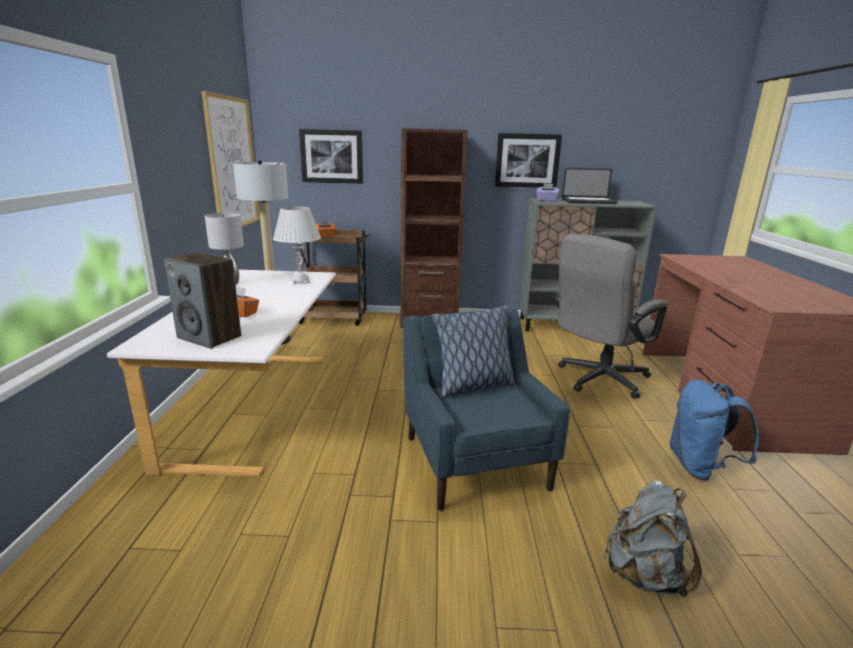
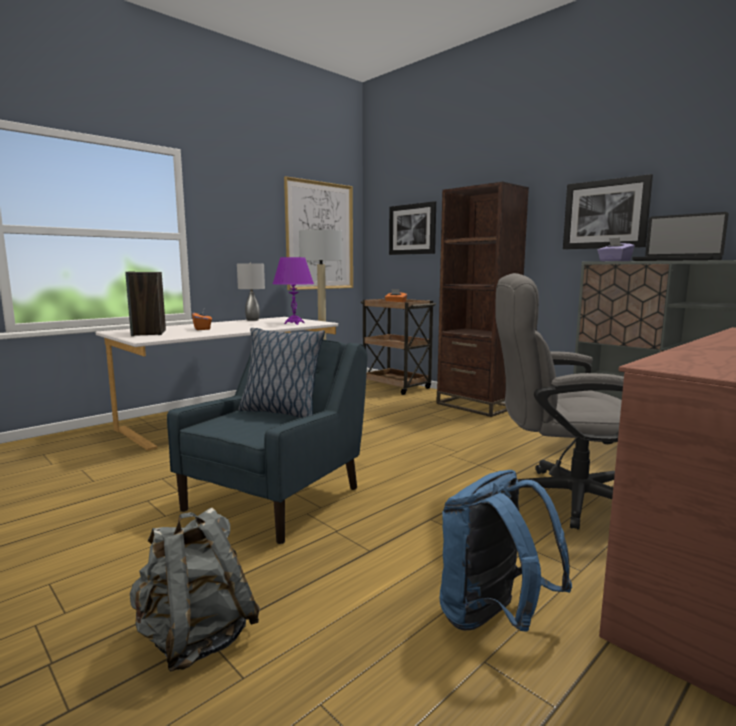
camera: 45 degrees right, 10 degrees down
(300, 281) = (294, 323): white table lamp -> purple table lamp

